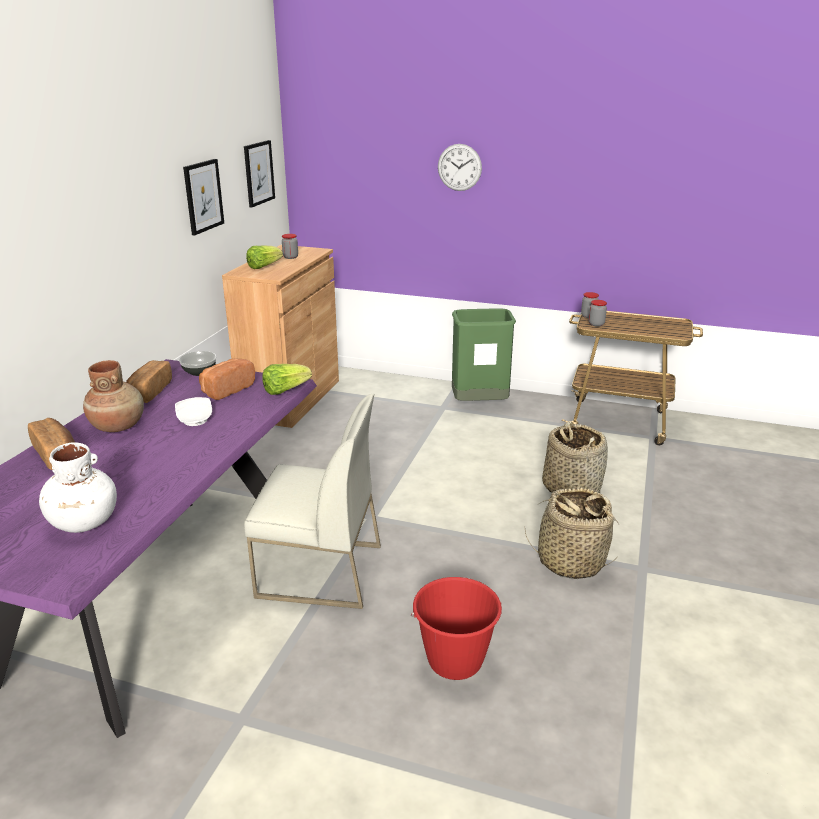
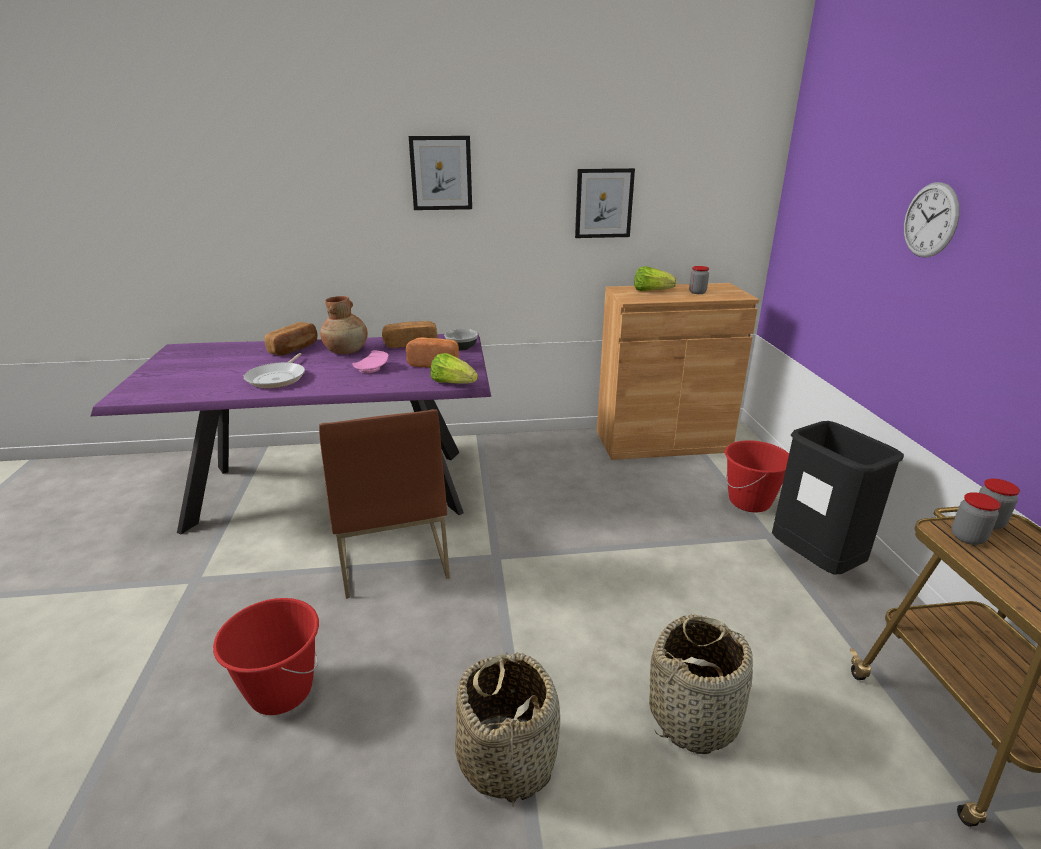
camera: 65 degrees right, 0 degrees up
(84, 522) = (200, 381): white vase -> none
(148, 471) = (278, 378): none -> frying pan
(195, 419) = (372, 369): white plate -> pink plate
(258, 173) = (716, 197): picture -> picture (441, 173)
(318, 571) = (391, 554): white chair -> brown chair
(403, 398) = (750, 502): none -> red bucket
(479, 405) = (814, 562): green trash can -> black trash can

